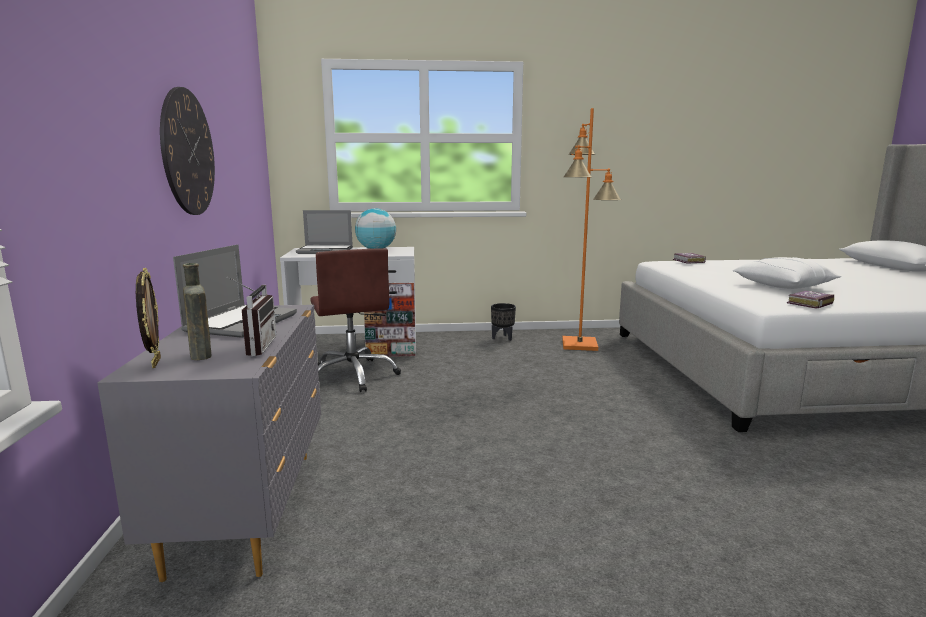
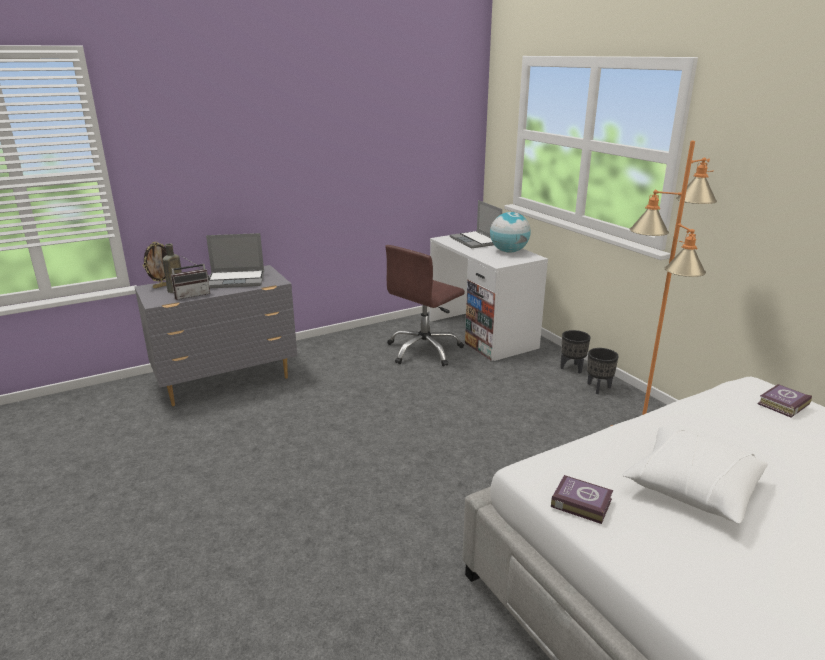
camera: 65 degrees right, 10 degrees up
(188, 152) = (312, 161): wall clock -> none
(463, 337) = (572, 368): none -> black planter

